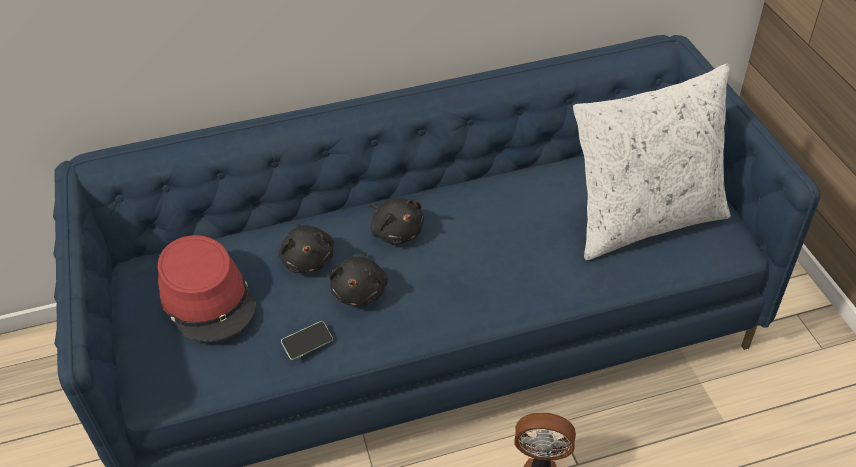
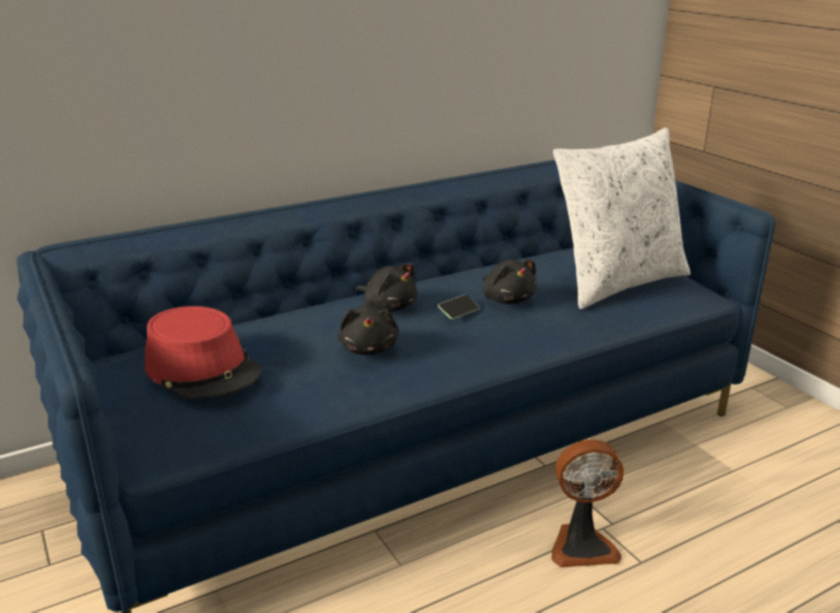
camera: 15 degrees left, 20 degrees down
(308, 259) = (304, 332): black plush toy -> black plush toy (507, 299)
(308, 344) = (327, 392): phone -> phone (458, 313)

